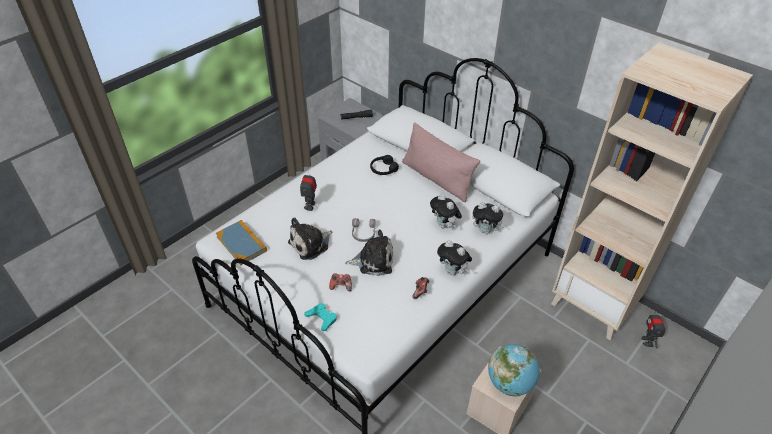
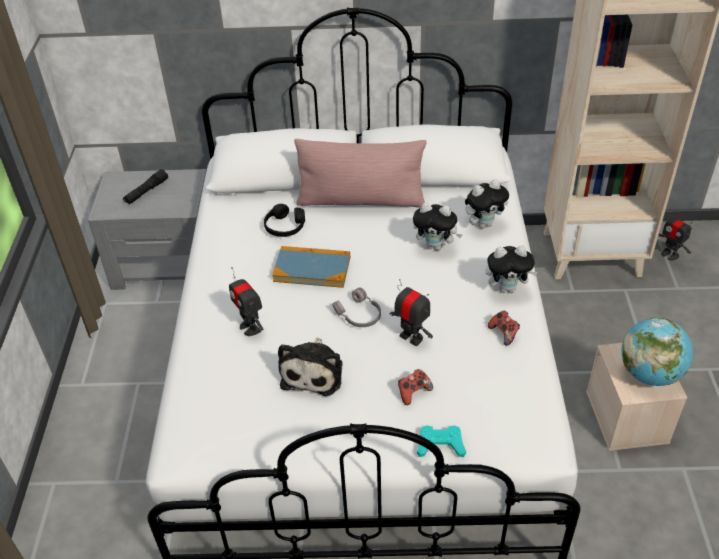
camera: 40 degrees left, 0 degrees up
(241, 244) = (221, 436): book -> book (312, 269)
(373, 261) = (411, 337): plush toy -> toy robot

